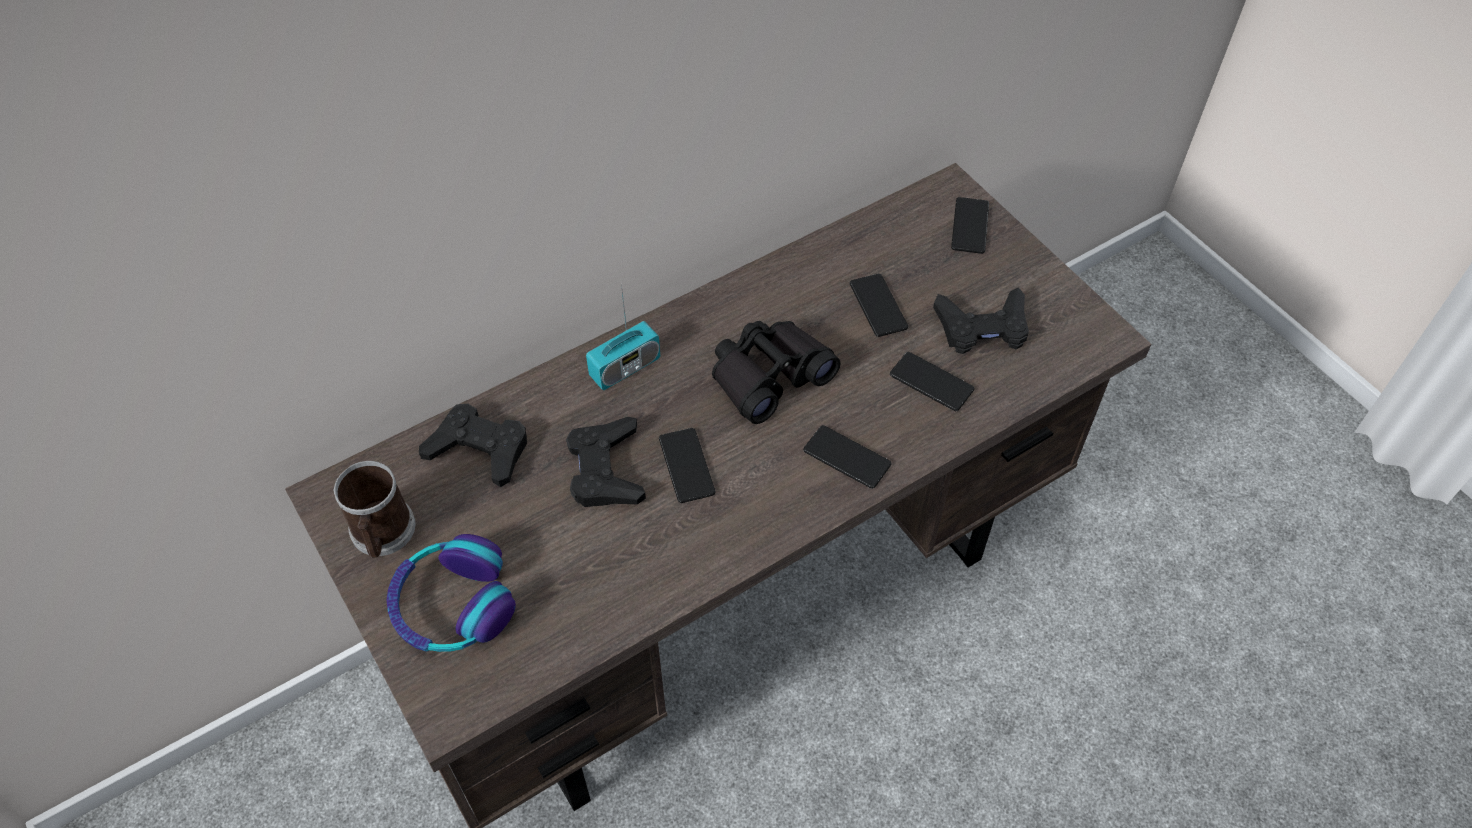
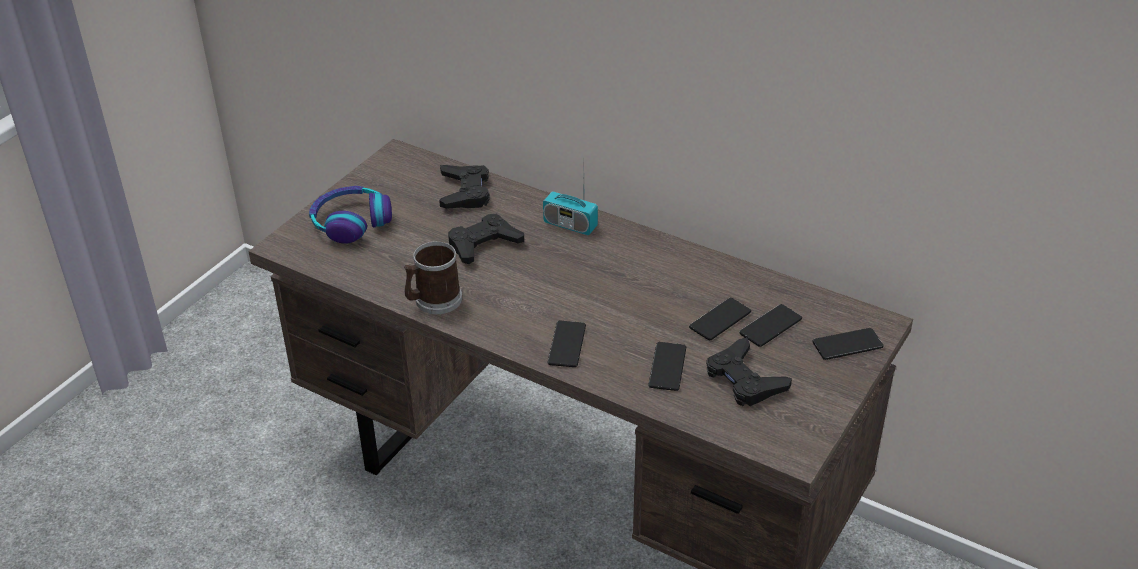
camera: 65 degrees right, 15 degrees down
(382, 534) = (383, 181): mug -> mug (433, 301)
(686, 466) = (509, 276): phone -> phone (770, 326)
(769, 376) = (611, 288): black binoculars -> none

